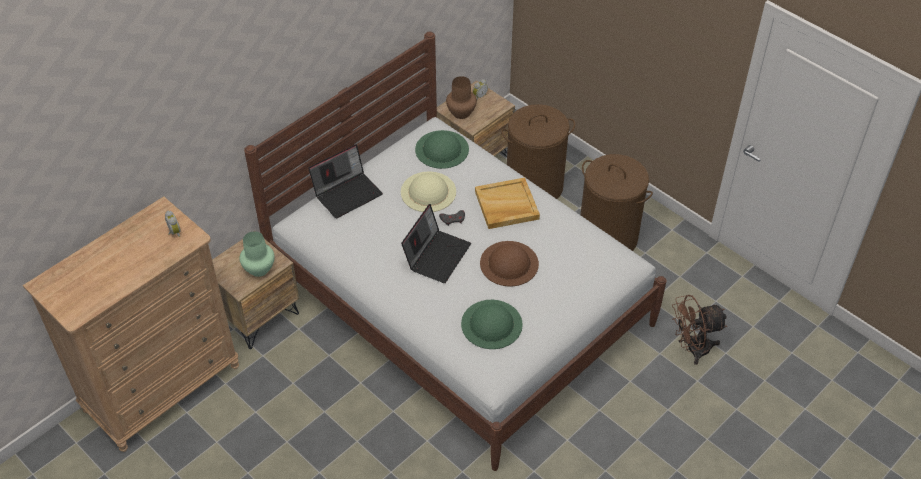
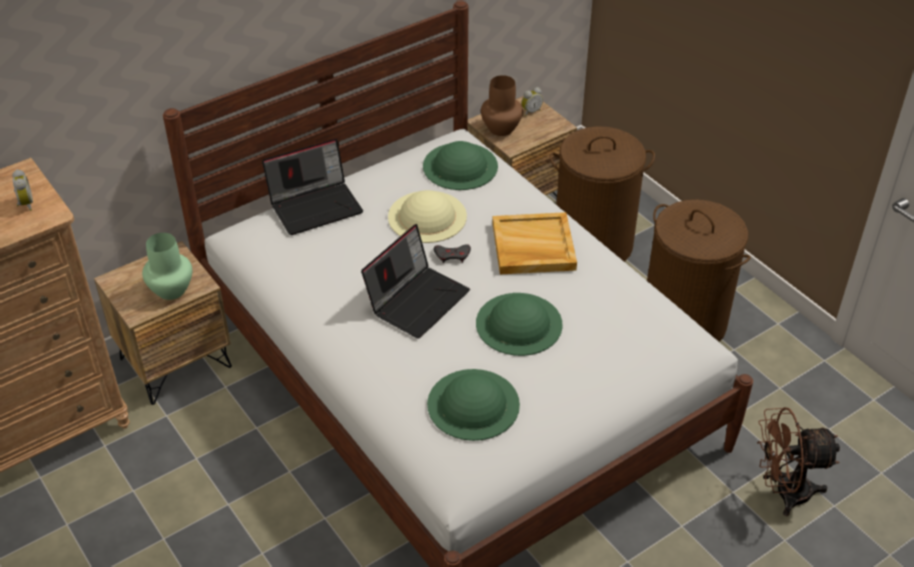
camera: 10 degrees right, 5 degrees down
(509, 263) = (519, 323): brown hat -> green hat

